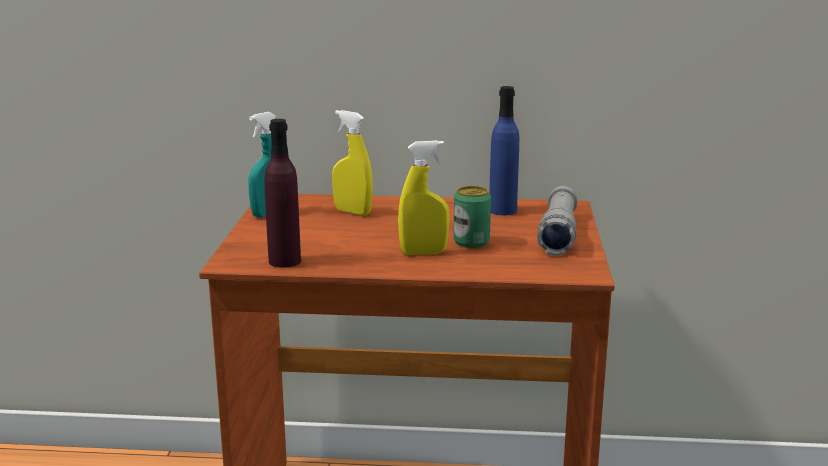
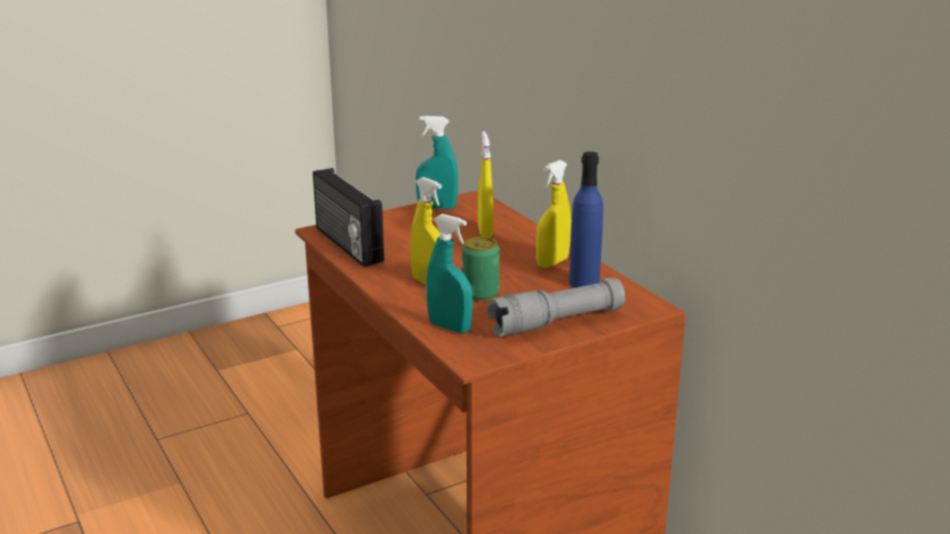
camera: 55 degrees right, 5 degrees up
(284, 261) = (346, 245): purple bottle -> radio
(451, 209) = (552, 263): none -> yellow spray bottle
(519, 266) = (449, 327): none -> turquoise spray bottle

